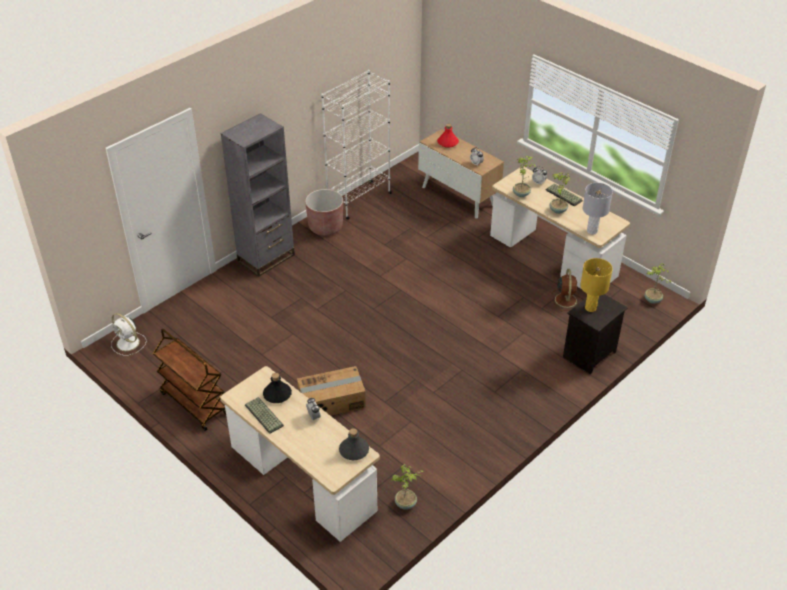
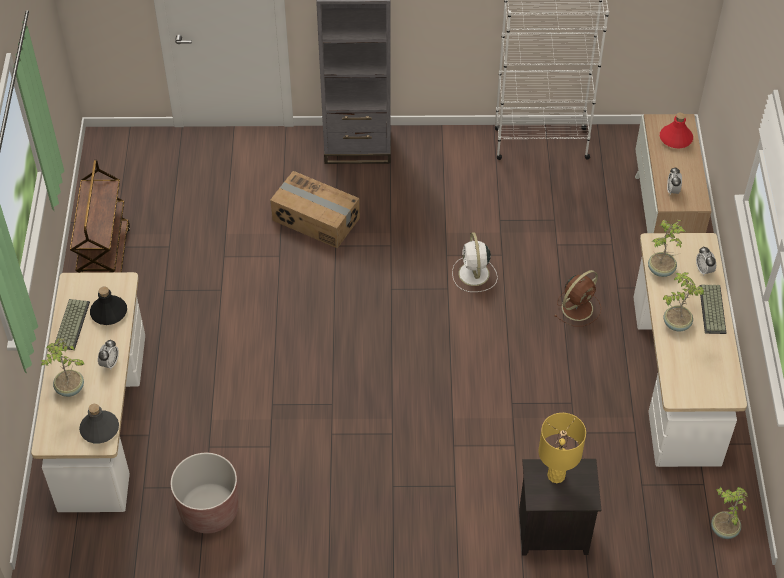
camera: 45 degrees right, 10 degrees up
(128, 343) = (125, 151): white fan -> white fan (474, 275)
(325, 227) = (463, 152): brown planter -> brown planter (209, 510)
(332, 401) = (224, 362): cardboard box -> cardboard box (315, 220)
(406, 504) = (158, 528): potted plant -> potted plant (70, 389)
(565, 299) = (617, 444): brown fan -> brown fan (578, 307)
(592, 231) = (680, 382): grey table lamp -> none

